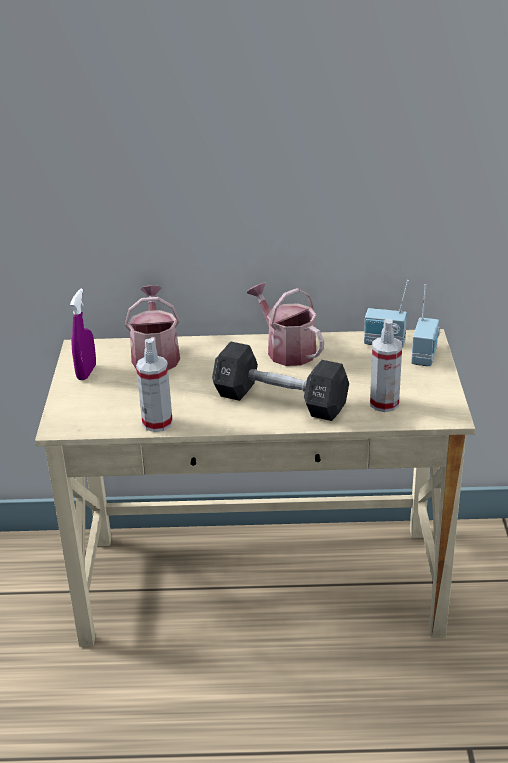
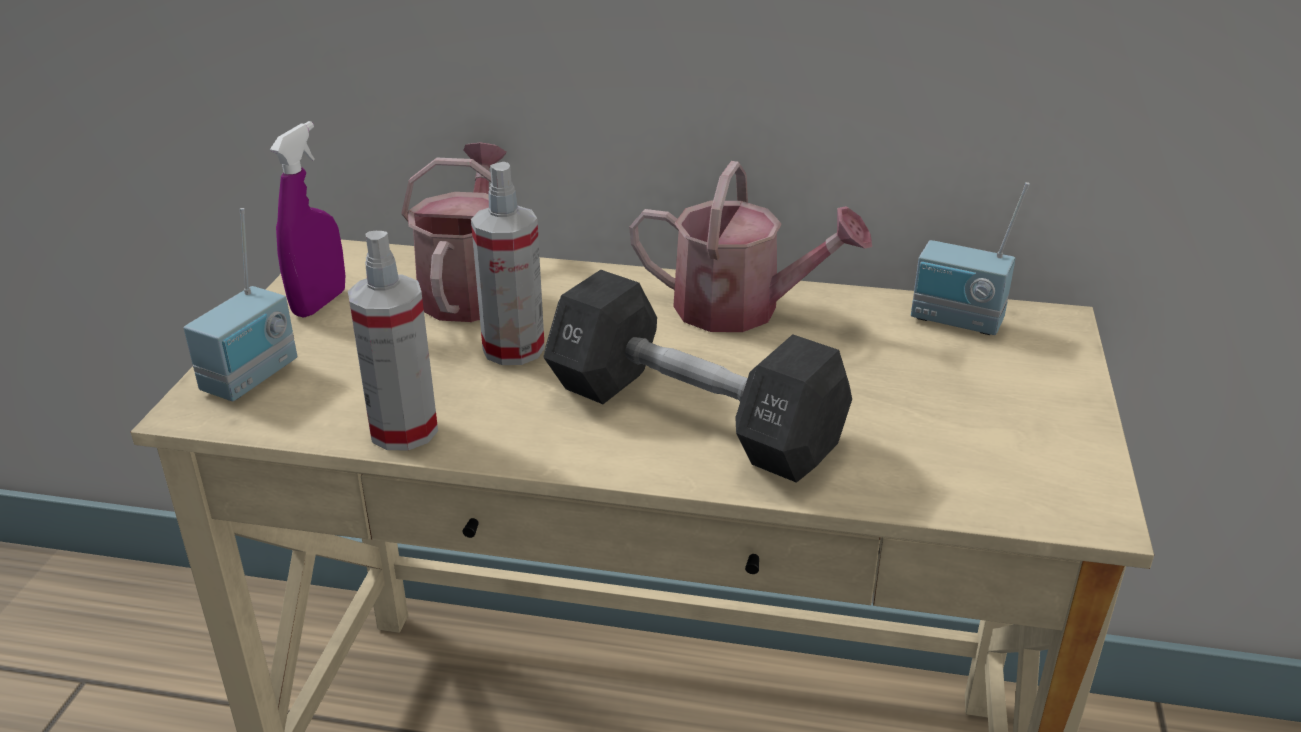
camera: 10 degrees right, 0 degrees up
(286, 350) = (741, 309): watering can -> watering can turned 135 degrees clockwise
(384, 403) = (931, 457): spray bottle -> spray bottle (513, 349)
(425, 357) = (1046, 361): radio -> radio (253, 378)

